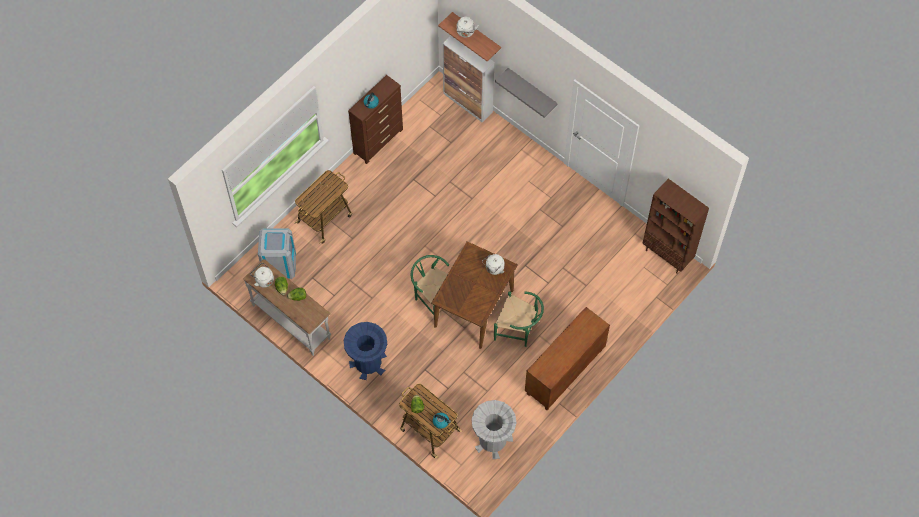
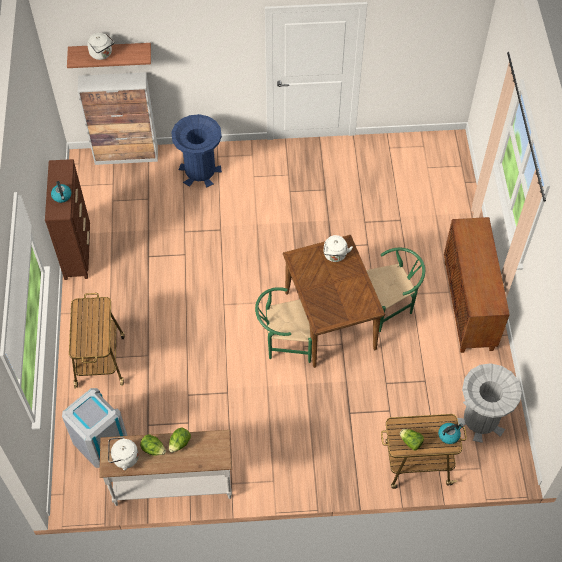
camera: 45 degrees left, 5 degrees down
(368, 363) = (291, 455): blue trash can -> blue trash can (200, 171)
(532, 90) = (206, 71): grey shelf -> none
(667, 255) = (434, 143): brown bookcase -> none

